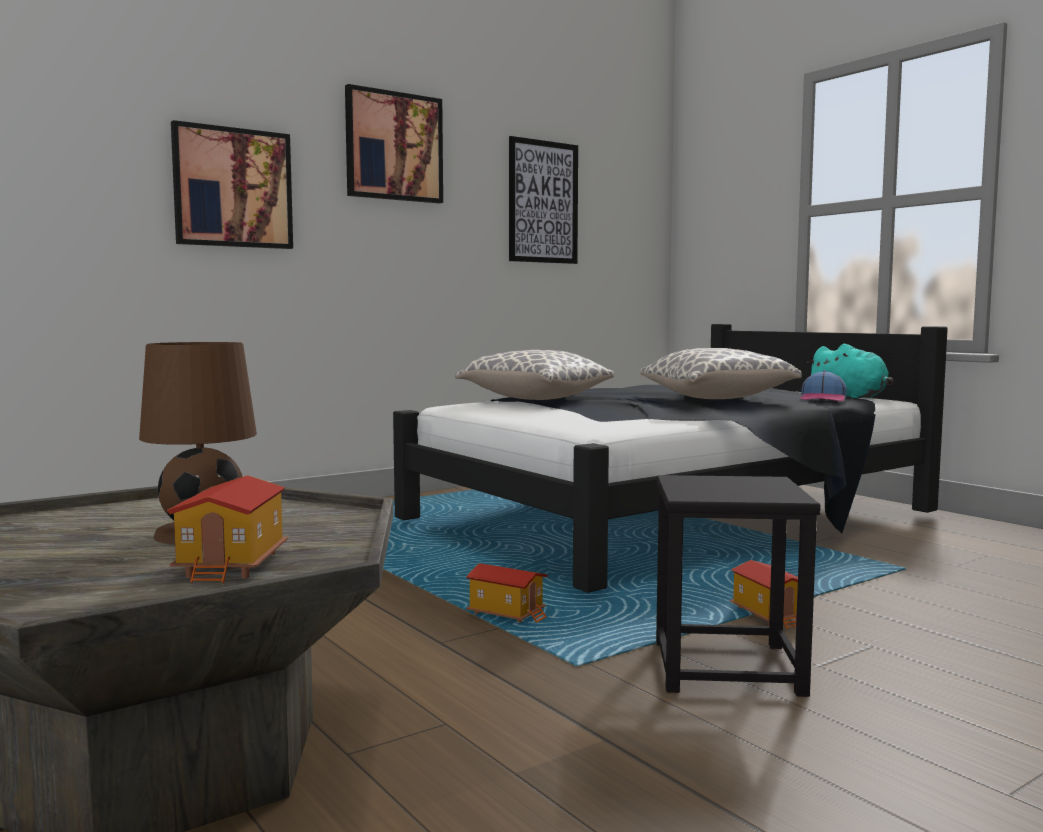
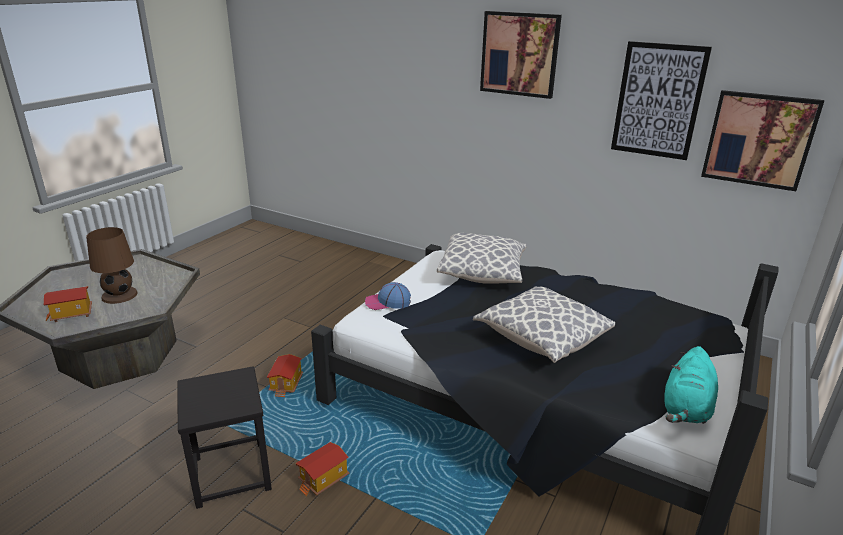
camera: 65 degrees right, 20 degrees up
(233, 188) = (415, 83): picture -> picture (759, 140)
(823, 399) = (601, 392): cap -> cap (387, 302)

